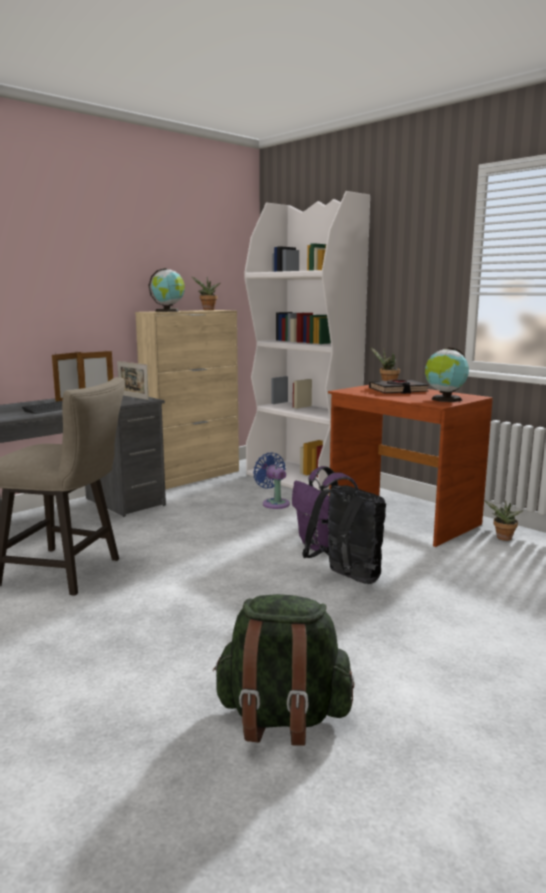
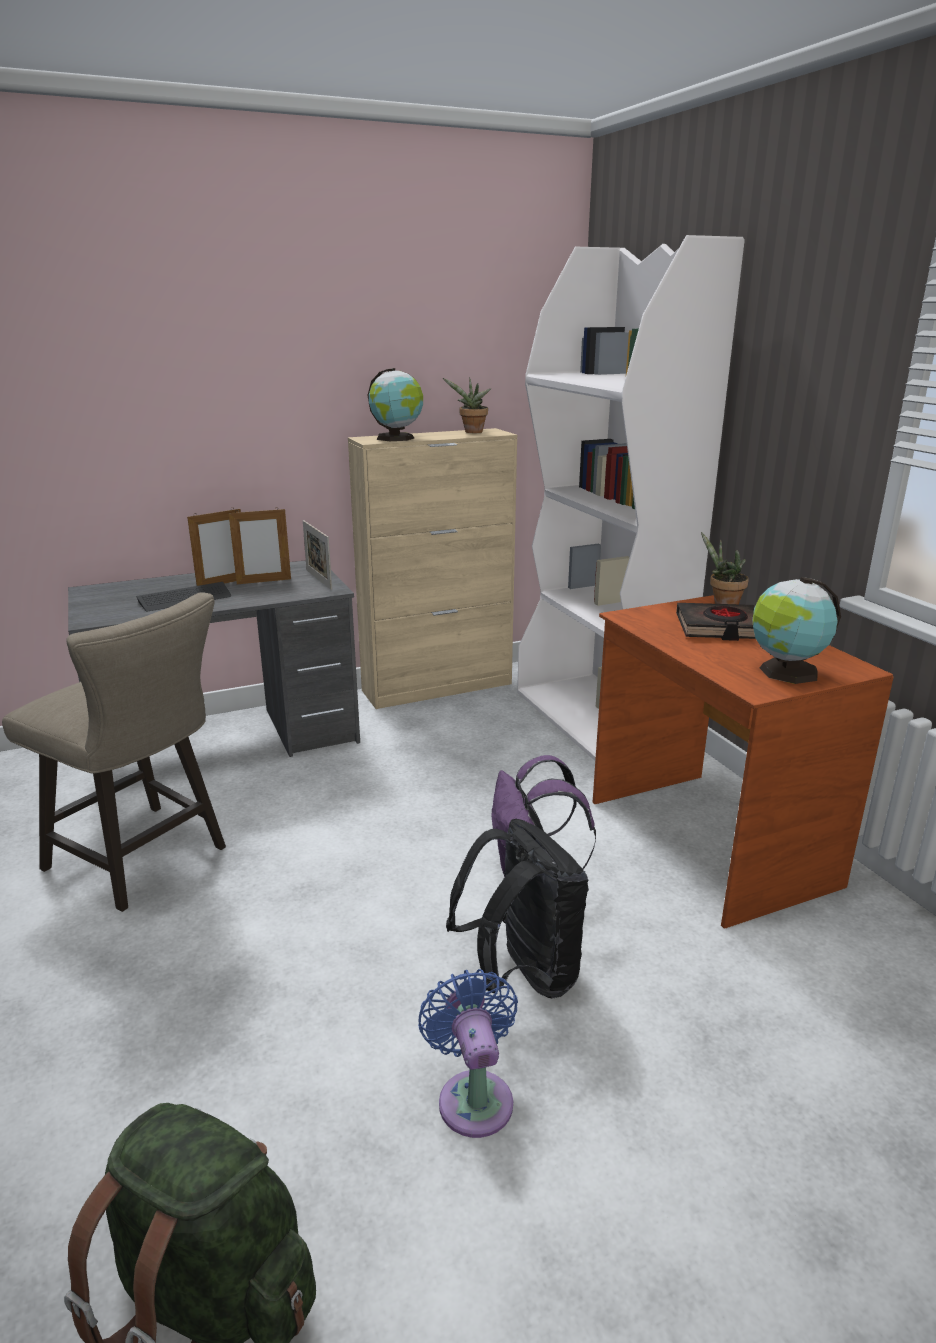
camera: 20 degrees right, 10 degrees up
(274, 503) = (519, 766): blue fan -> blue fan (474, 1096)
(503, 538) = (866, 934): potted plant -> none

